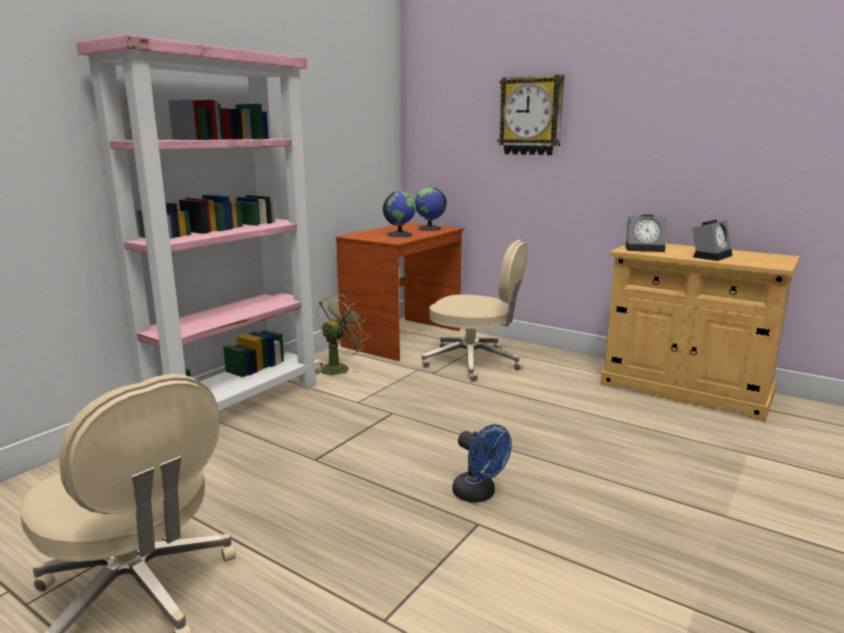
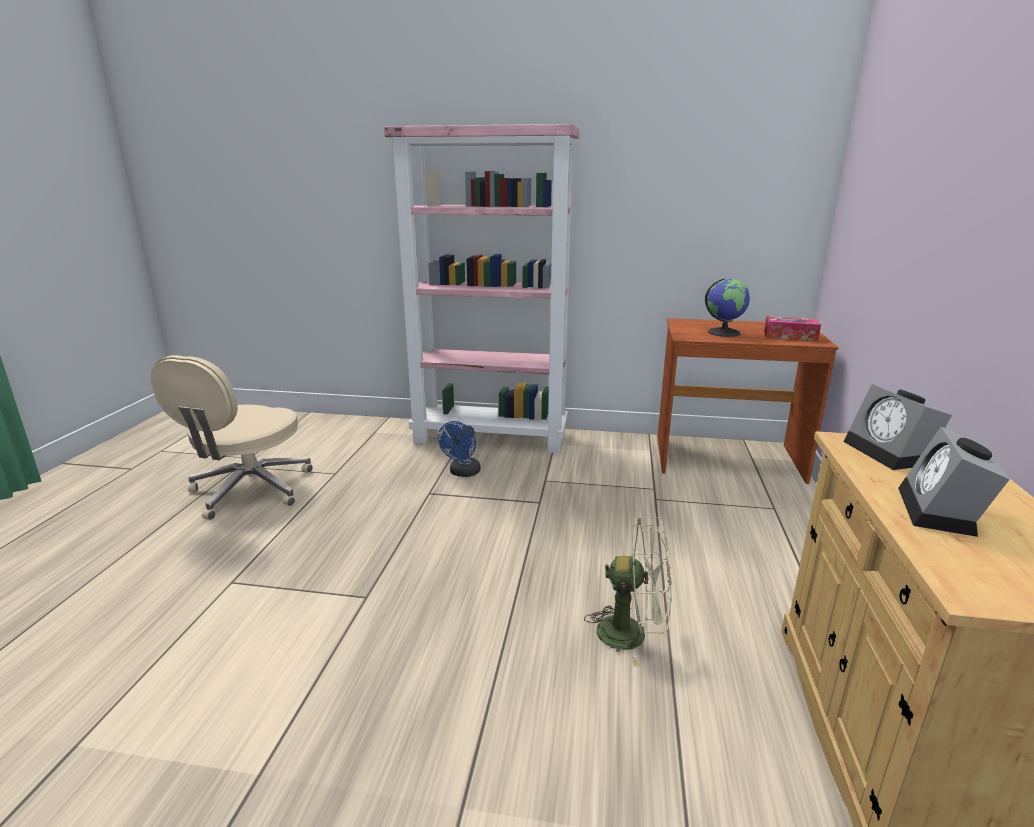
camera: 65 degrees right, 5 degrees up
(338, 368) = (607, 451): green fan -> green fan (632, 634)
(429, 229) = (790, 336): globe -> tissue box
(474, 363) = (719, 516): beige office chair -> none
(479, 495) = (415, 587): blue fan -> blue fan (462, 473)
(531, 116) = (927, 185): wall clock -> none
(710, 256) = (941, 513): alarm clock -> alarm clock turned 90 degrees clockwise

